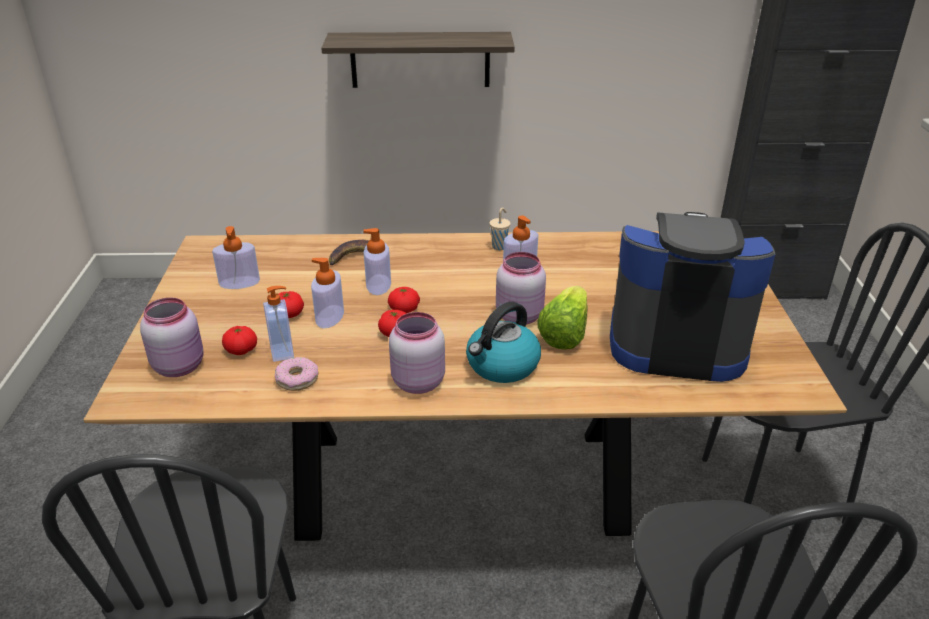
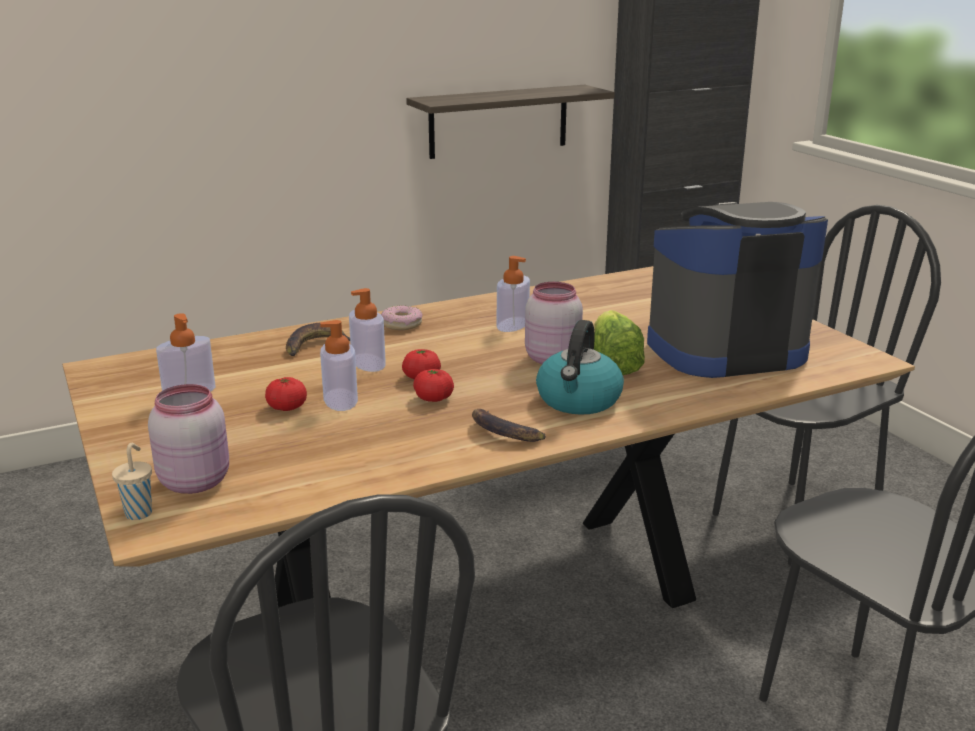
camera: 25 degrees left, 10 degrees down
(241, 350) = (262, 450): tomato -> none
(283, 352) = (317, 441): soap dispenser -> none
(297, 379) = (362, 460): donut -> donut (402, 324)
(416, 382) = (503, 432): pink jar -> banana
(420, 59) = (267, 140): shelf -> shelf (499, 121)
(499, 246) = (469, 309): beige cup -> beige cup (139, 512)

